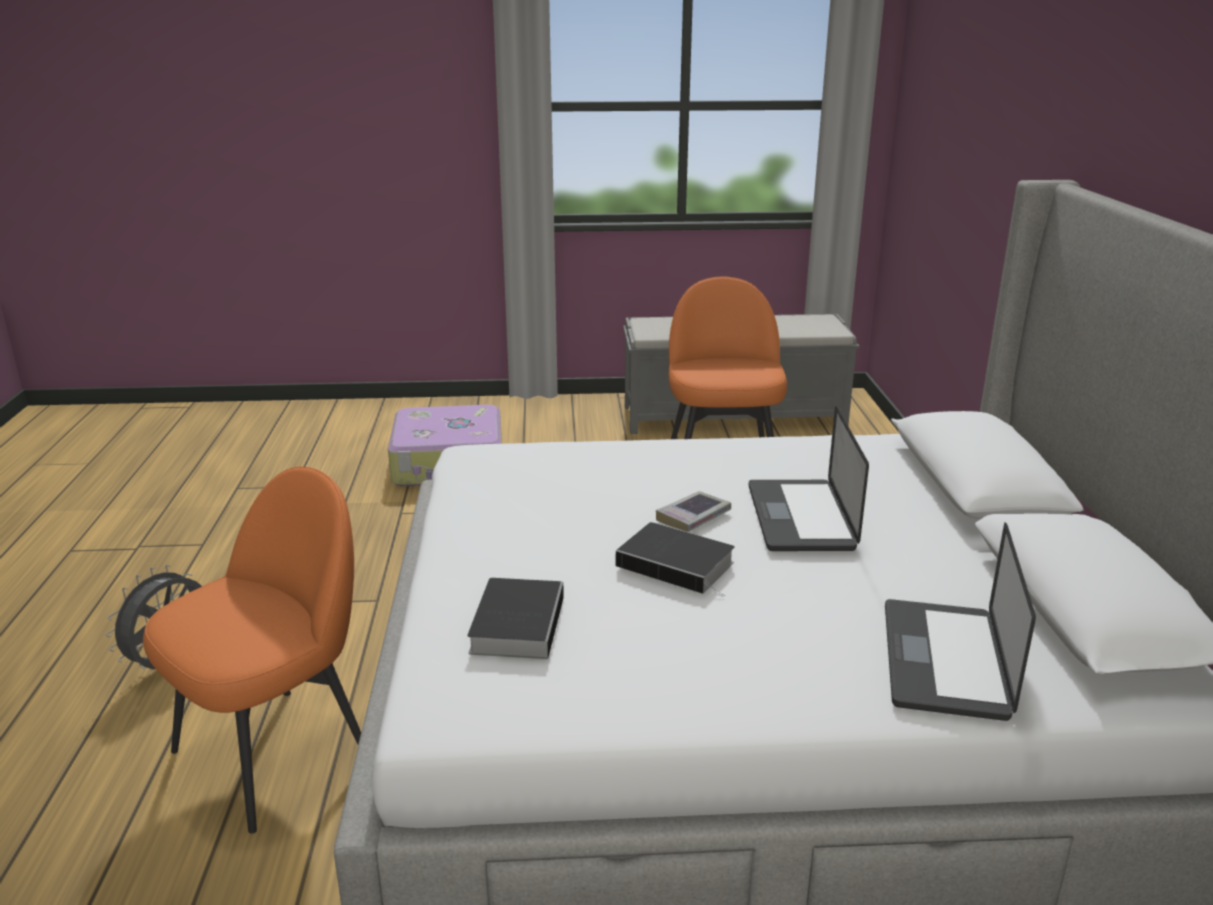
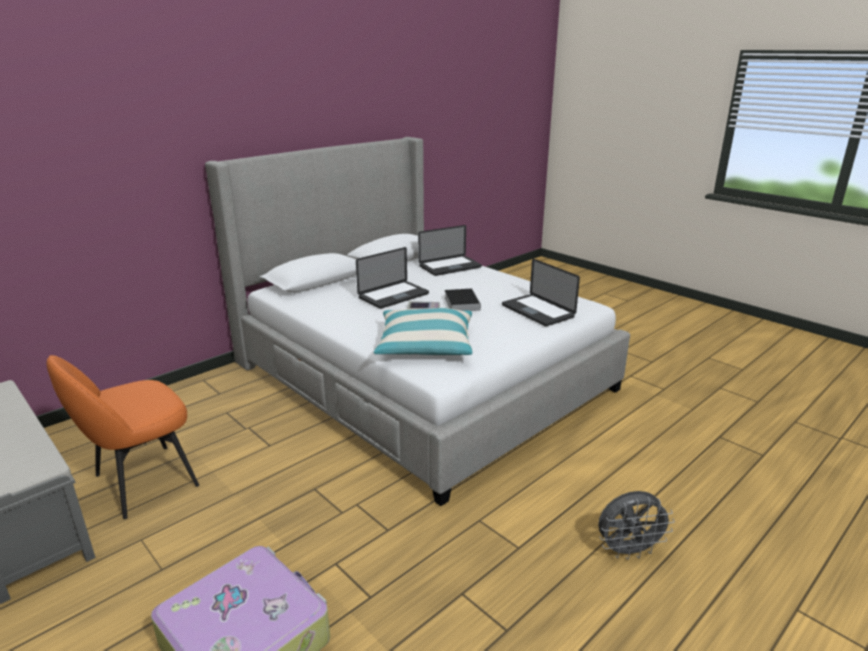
camera: 130 degrees left, 0 degrees up
(277, 753) = (600, 466): orange chair -> none
(517, 622) = (537, 311): book -> laptop
(562, 471) = (426, 345): none -> pillow

